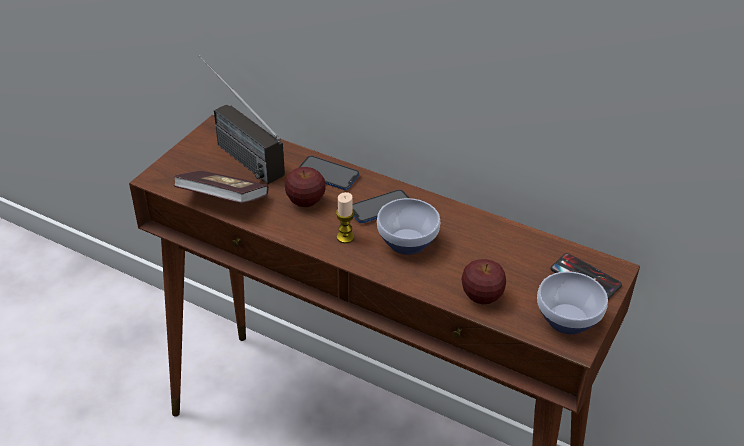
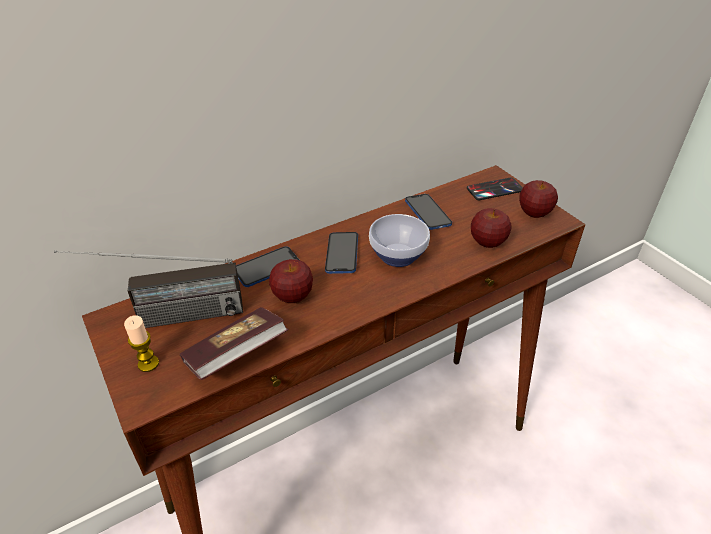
camera: 60 degrees left, 0 degrees up
(345, 237) = (363, 289): candle -> candle (148, 364)
(493, 240) = (427, 213): none -> phone
(569, 319) = (534, 213): bowl -> apple

